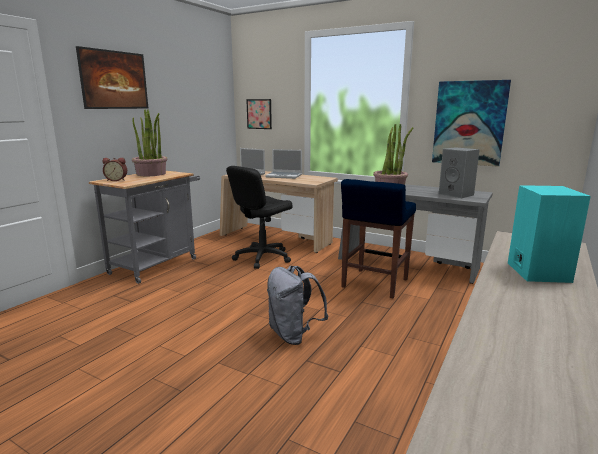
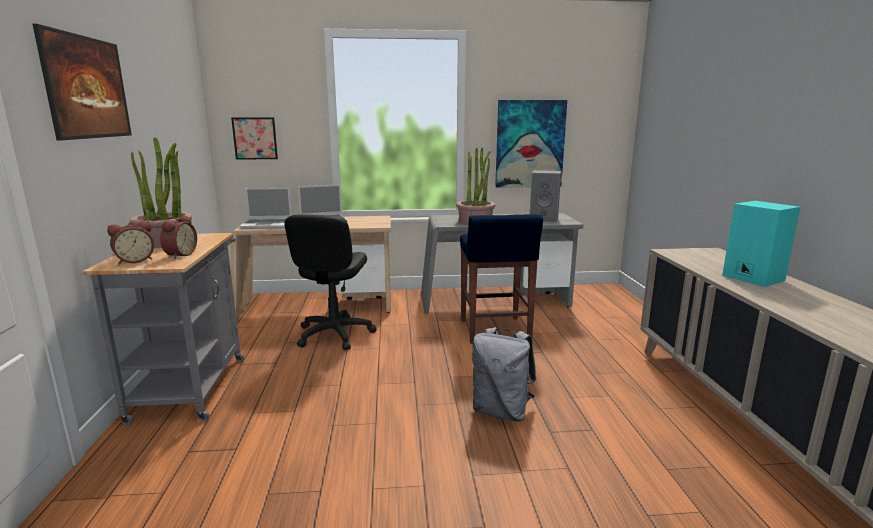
camera: 35 degrees left, 0 degrees up
(139, 180) = (179, 255): none -> alarm clock

